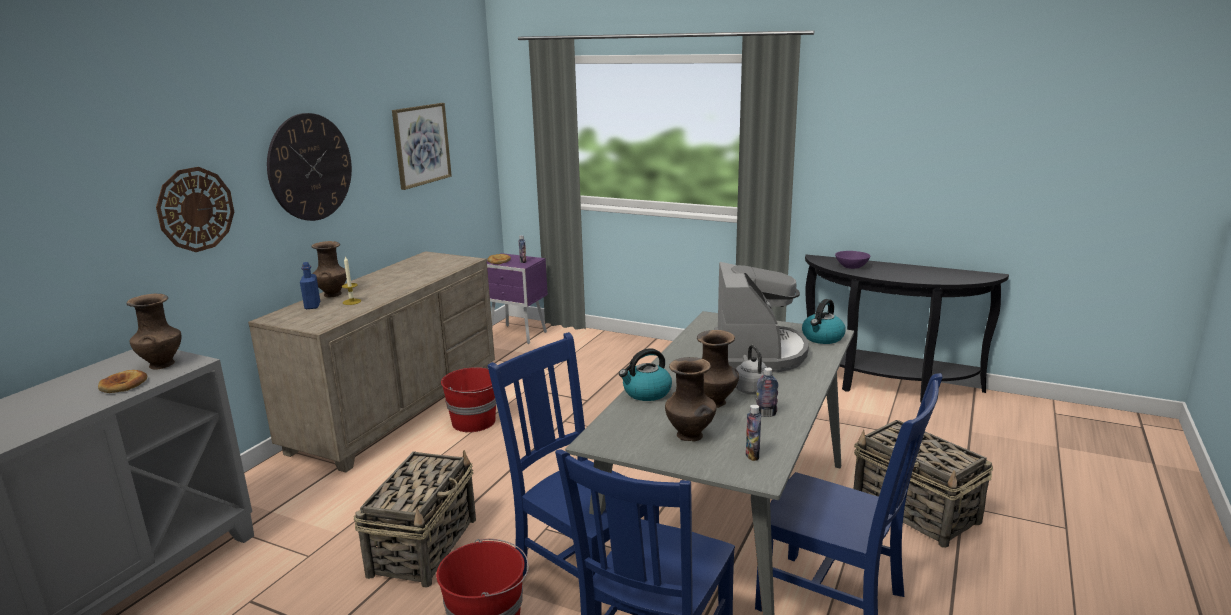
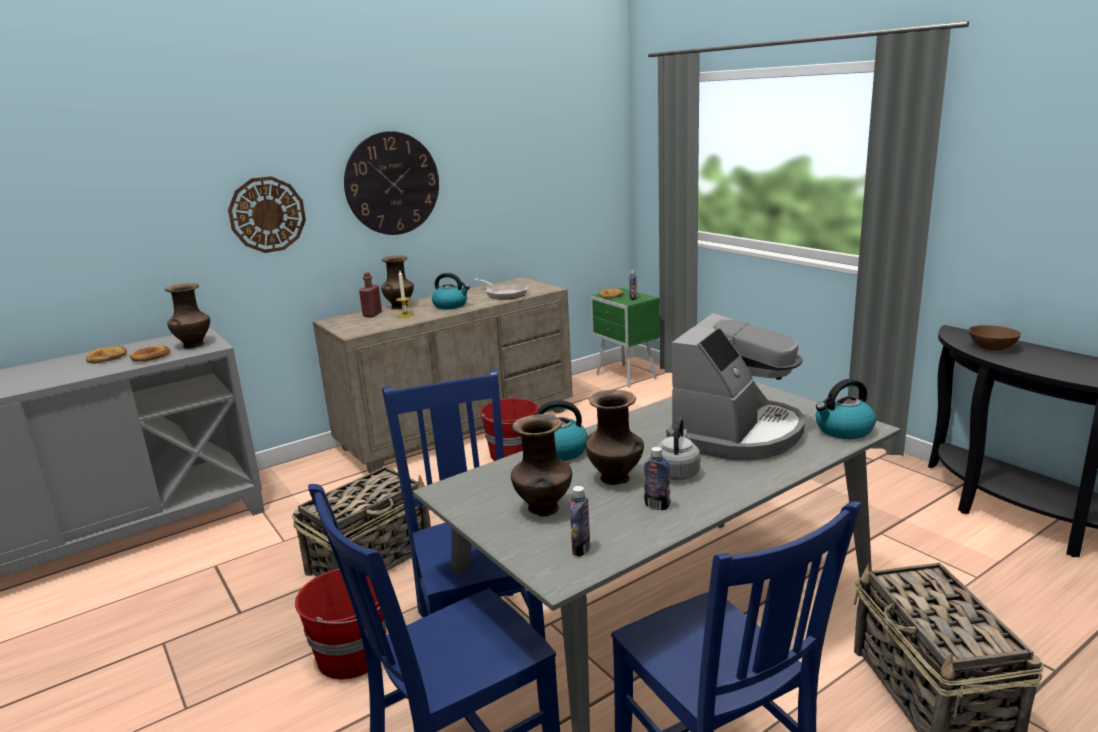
camera: 30 degrees right, 0 degrees up
(58, 396) = (107, 357): none -> bread
(312, 306) = (372, 314): blue bottle -> red bottle
(389, 286) = (451, 305): none -> kettle
(421, 145) = (529, 168): picture -> none
(430, 270) = (504, 294): none -> frying pan
(518, 335) = (626, 377): purple nightstand -> green nightstand
(851, 267) = (992, 347): purple bowl -> brown bowl

